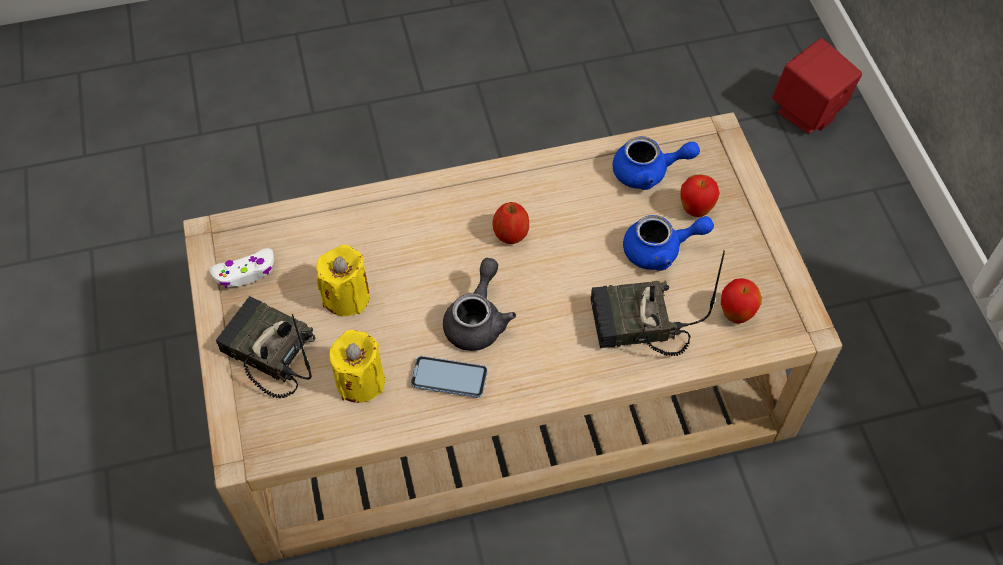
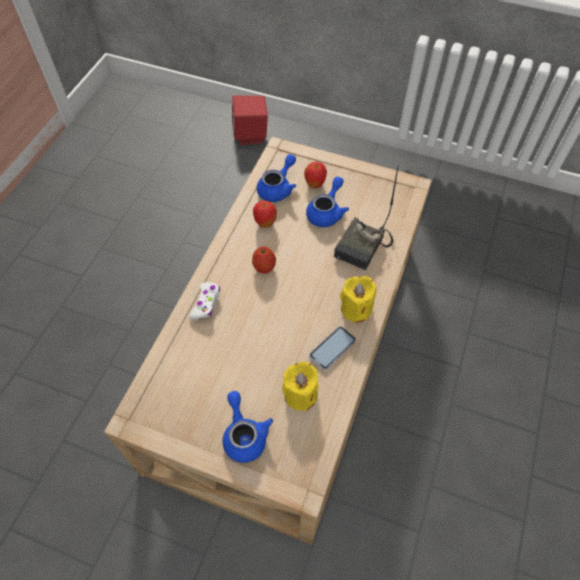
camera: 55 degrees left, 0 degrees up
(245, 273) = (176, 416): white game controller -> white game controller (206, 303)
(267, 353) = (244, 434): radio -> blue teapot
(347, 296) = (238, 369): yellow candle -> yellow candle (356, 309)
(478, 320) = (305, 314): grey teapot -> none
(736, 314) = (385, 206): apple -> apple (265, 223)

